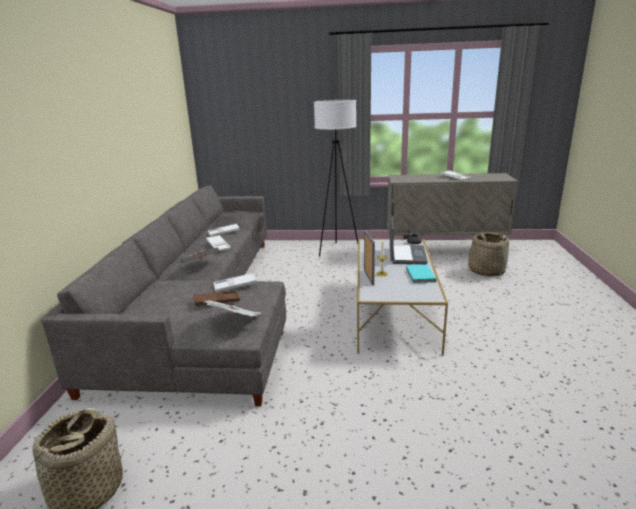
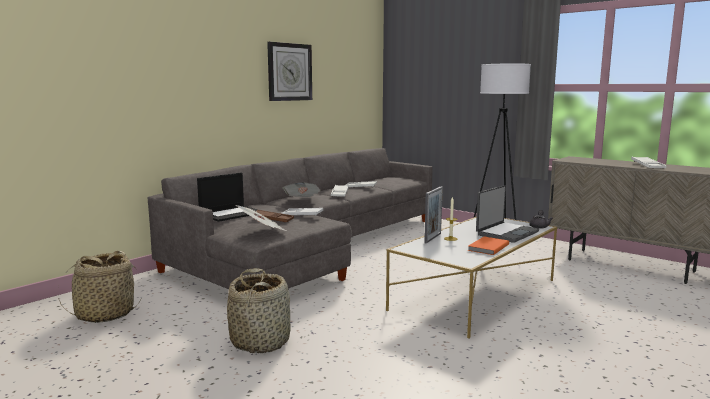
camera: 35 degrees right, 10 degrees down
(126, 122) = (289, 72): none -> wall clock
(159, 307) = (231, 214): none -> laptop
(419, 275) = (487, 247): turquoise book -> orange book
(486, 271) = (657, 294): basket -> basket (261, 341)

